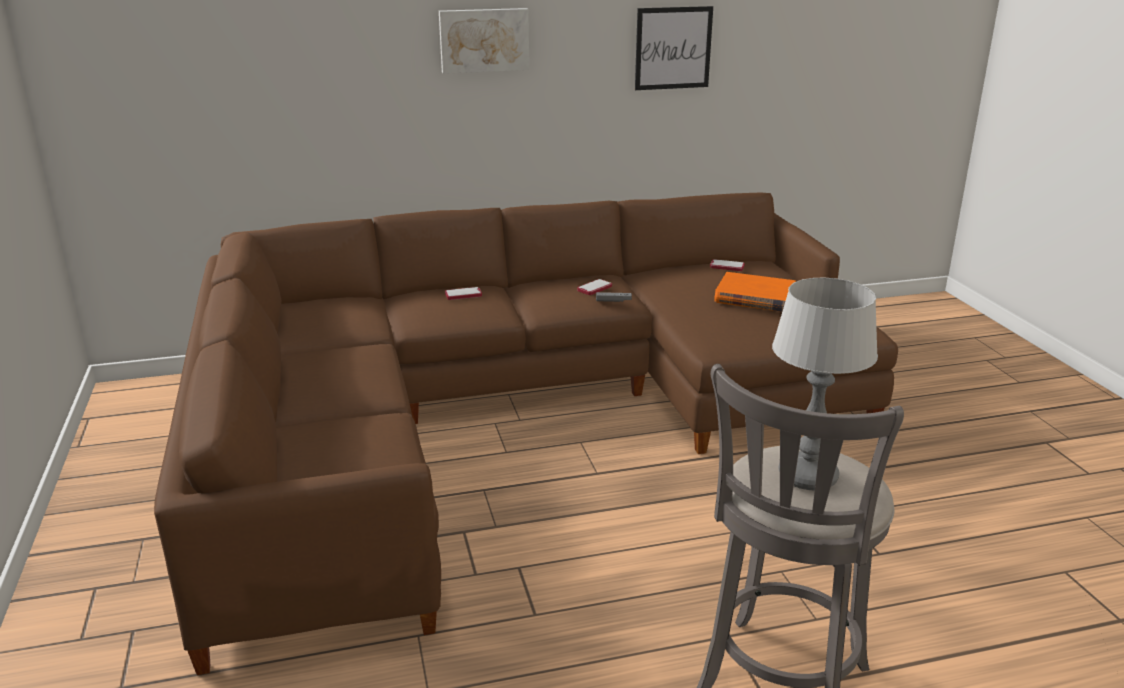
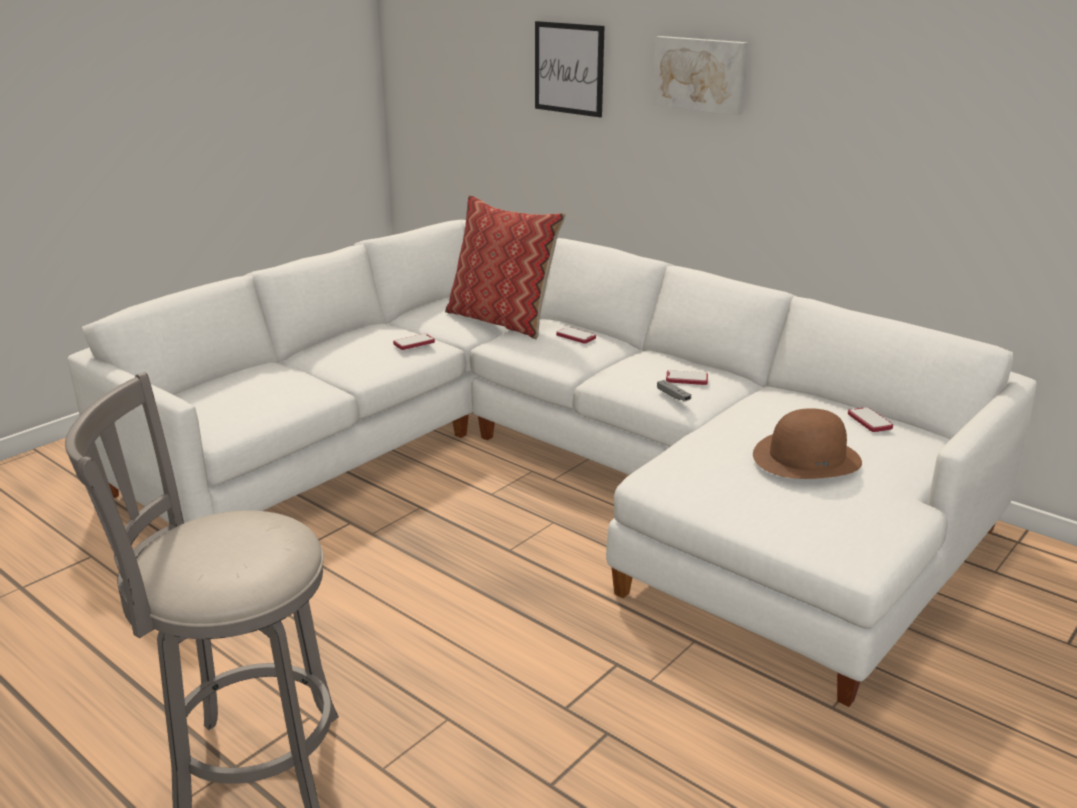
camera: 55 degrees right, 0 degrees up
(364, 352) = (414, 343): none -> phone
(379, 308) = (502, 320): none -> pillow
(510, 416) = (553, 473): brown sofa -> white sofa
(673, 48) = (925, 116): picture -> picture (569, 68)
(754, 297) = (807, 457): orange book -> brown hat
(807, 476) = (228, 545): table lamp -> none

